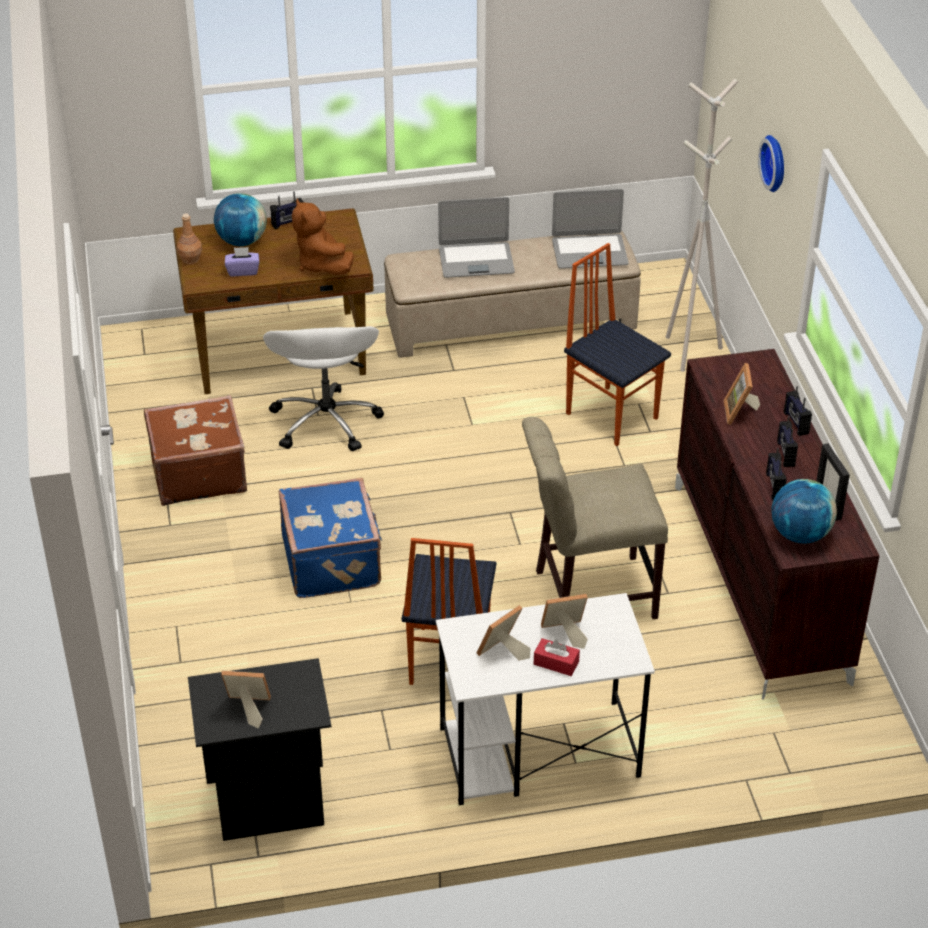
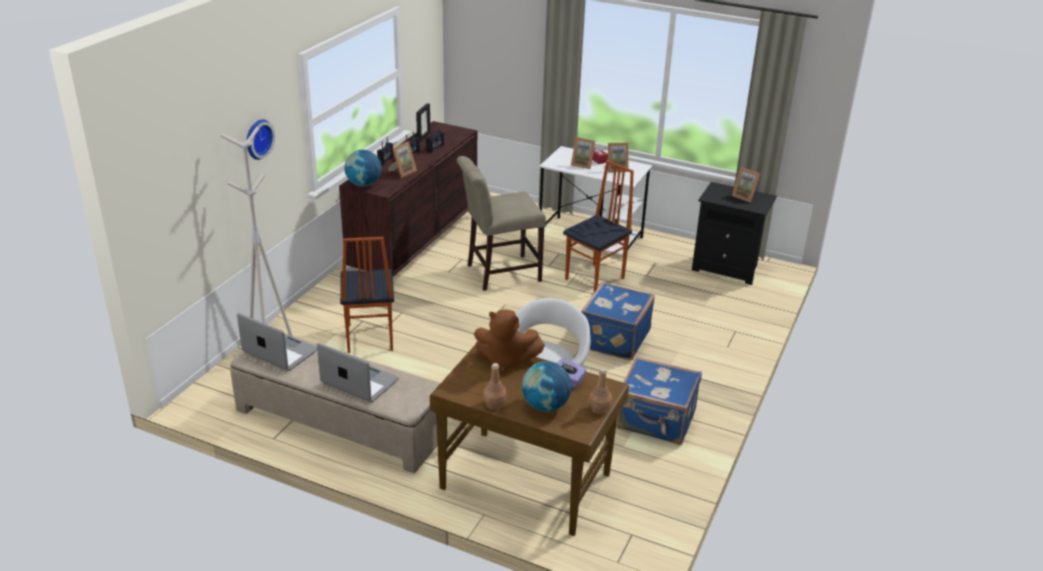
camera: 145 degrees left, 10 degrees down
(197, 473) = (656, 421): brown suitcase -> blue suitcase
(288, 223) = (494, 404): radio -> brown bottle
(321, 265) = (506, 360): brown plush toy -> brown plush toy turned 90 degrees clockwise
(587, 594) = (499, 273): beige chair -> beige chair turned 135 degrees clockwise
(800, 534) = (452, 134): globe -> globe (364, 184)

